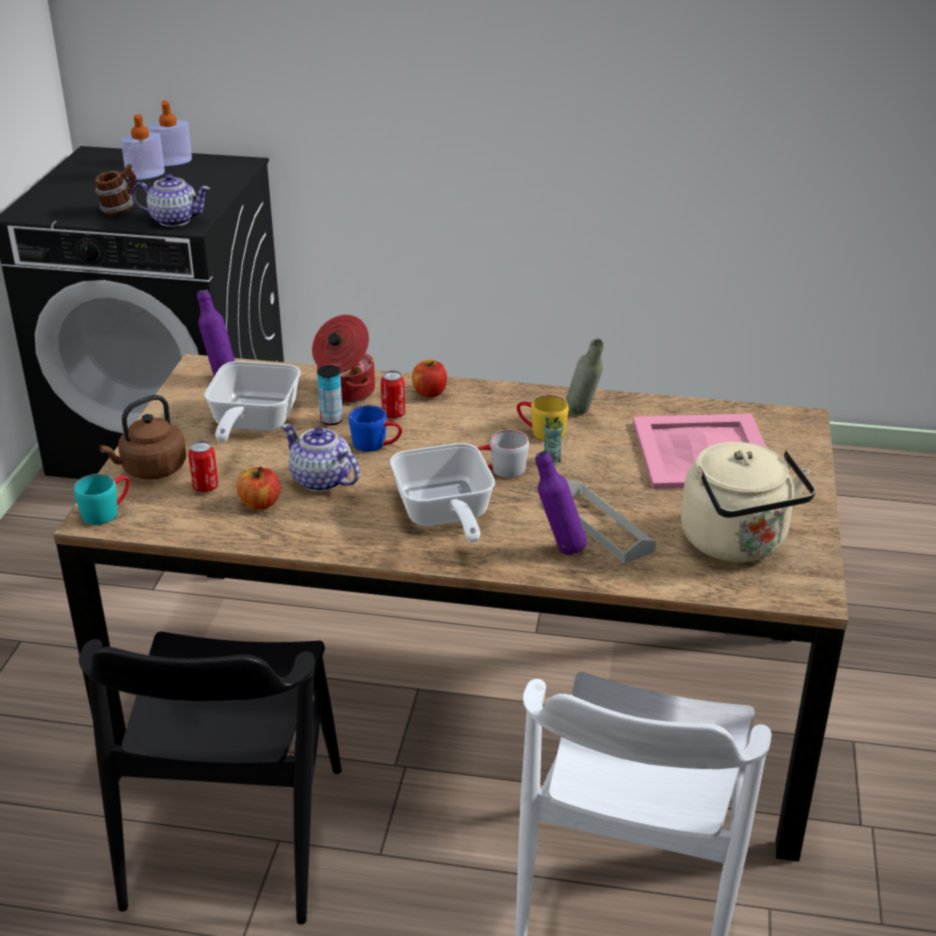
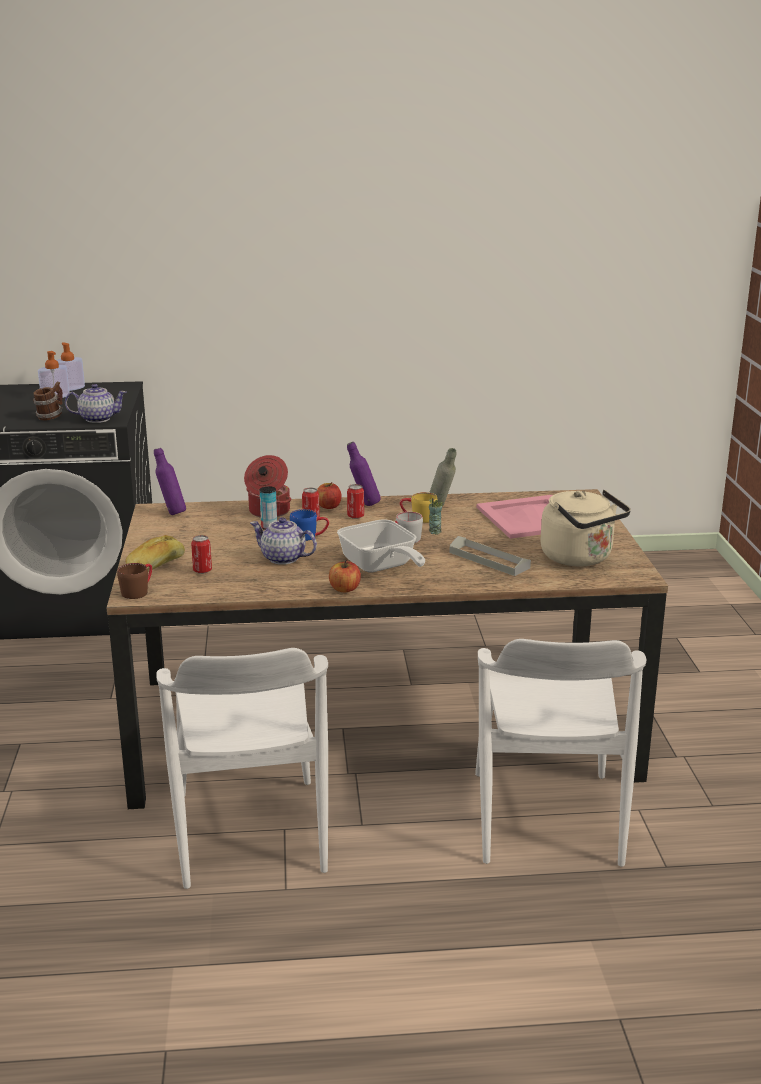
camera: 15 degrees left, 10 degrees down
(107, 511) = (138, 591): turquoise mug -> brown mug
(151, 470) = (155, 566): brown kettle -> bread
(233, 837) = (249, 832): black chair -> white chair
(251, 424) = (212, 535): frying pan -> none
(260, 503) = (247, 574): apple -> apple (345, 589)
(456, 416) = (355, 516): none -> can
(558, 548) = (467, 573): purple bottle -> purple bottle (364, 504)

